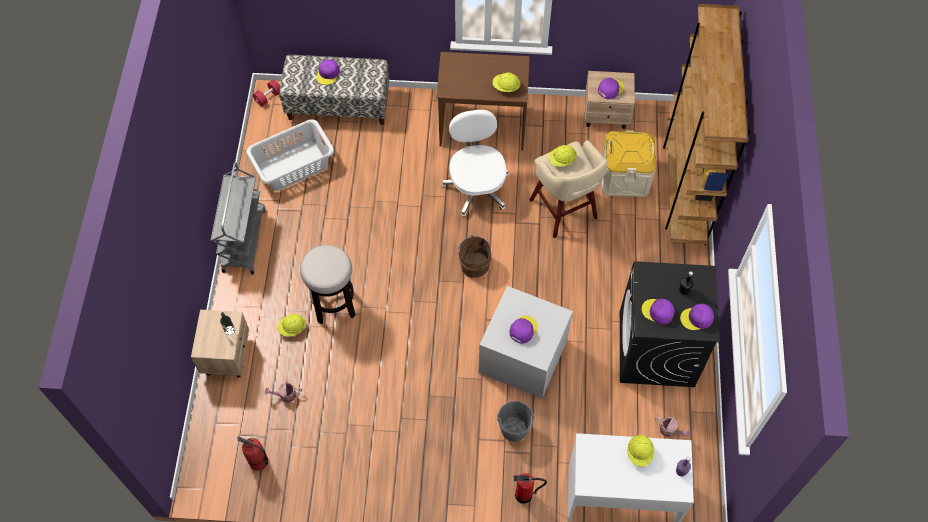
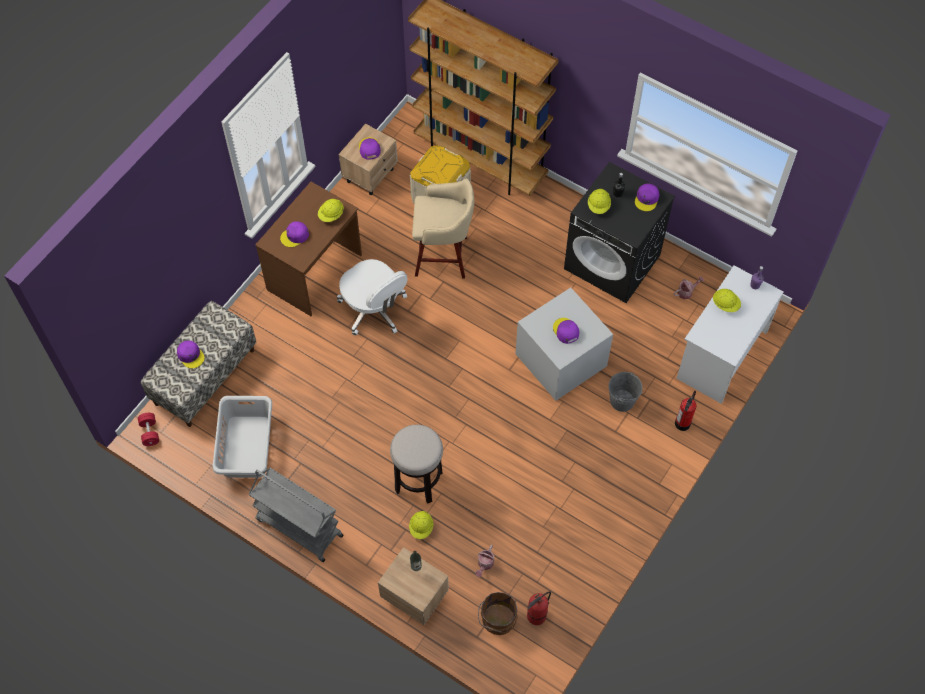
camera: 60 degrees left, 0 degrees up
(473, 265) = (450, 352): brown bucket -> brown bucket (497, 621)
(476, 187) = (374, 309): white office chair -> white office chair turned 150 degrees counterclockwise
(562, 160) = (430, 216): yellow hard hat -> yellow hard hat (598, 206)
(658, 312) = (625, 221): purple cap -> purple cap (295, 236)

